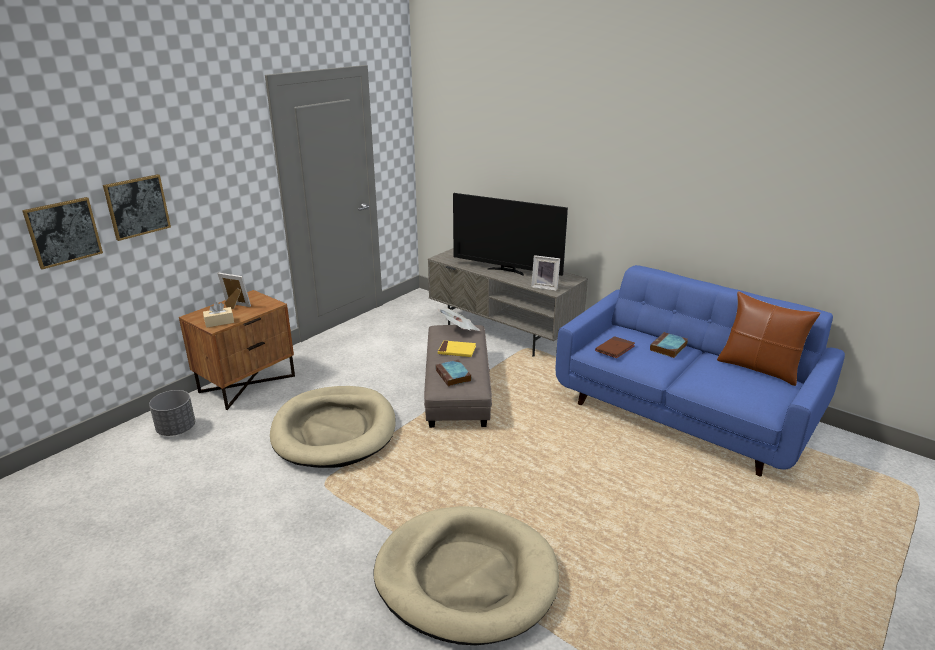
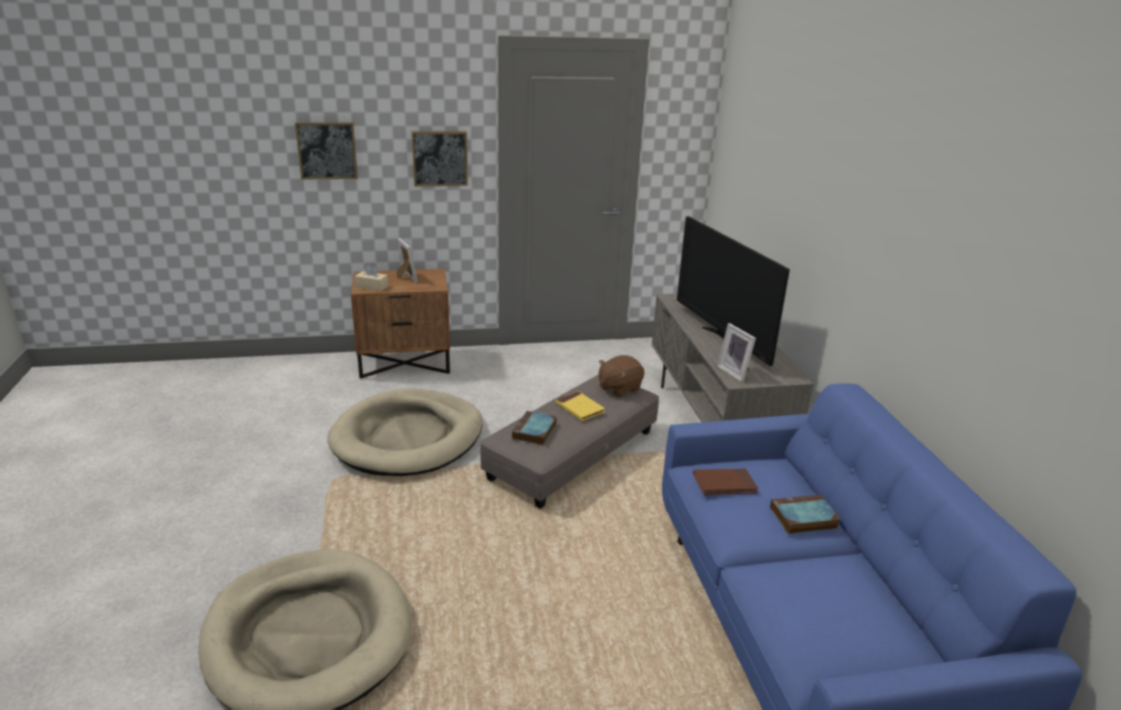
camera: 40 degrees right, 0 degrees up
(63, 232) = (252, 159): picture -> picture (440, 158)
(176, 429) = (307, 377): grey planter -> none
(459, 329) = (619, 388): newspaper -> brown plush toy
(758, 368) = (903, 616): brown pillow -> none

